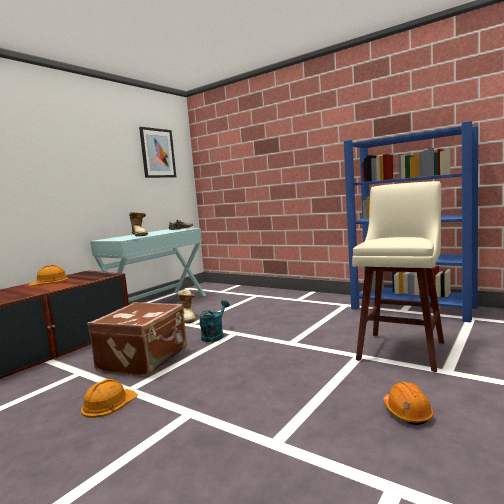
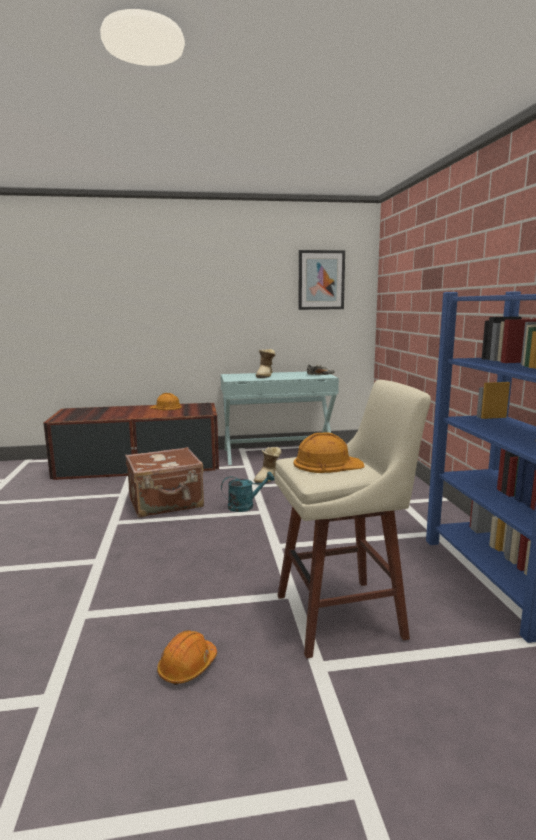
camera: 45 degrees right, 5 degrees up
(109, 403) = (89, 526): orange hard hat -> orange hard hat (327, 463)

